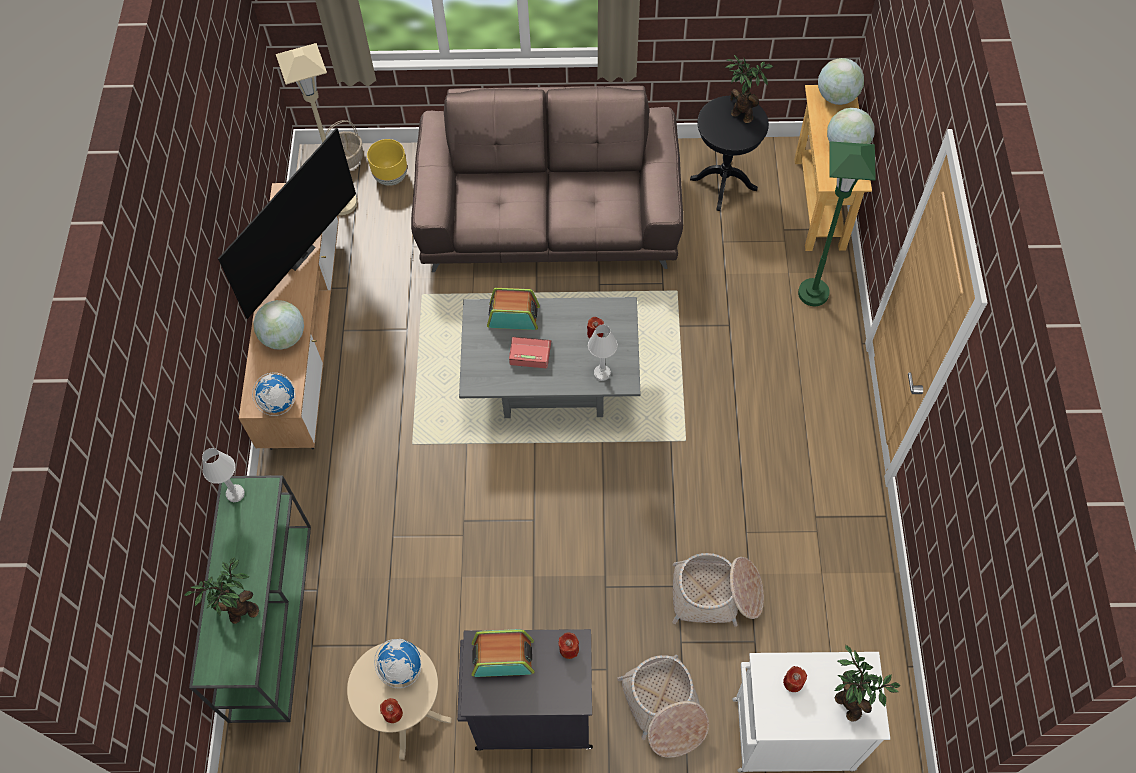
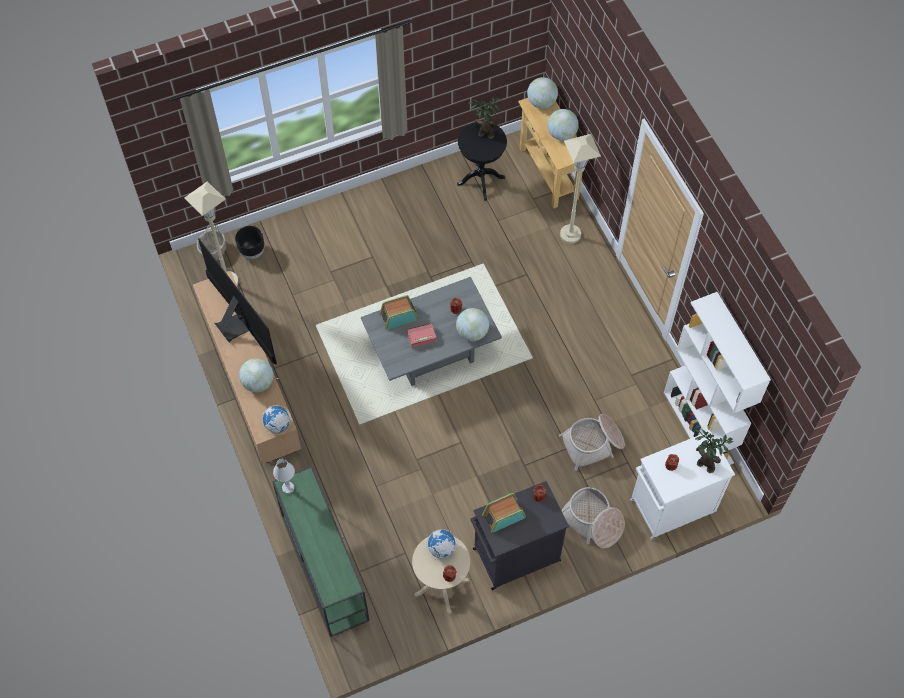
camera: 25 degrees left, 0 degrees up
(240, 612) = (330, 555): potted plant -> none
(297, 253) = (236, 326): television -> television turned 45 degrees counterclockwise
(391, 177) = (252, 252): yellow planter -> black planter
(550, 217) = (376, 242): brown sofa -> none
(602, 373) = (472, 332): white table lamp -> globe
(813, 293) = (570, 235): green floor lamp -> beige floor lamp
(882, 631) = (699, 427): none -> white bookcase

